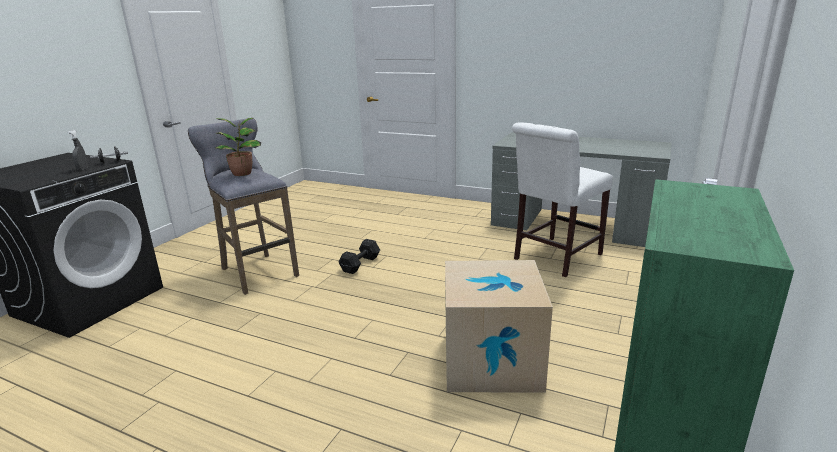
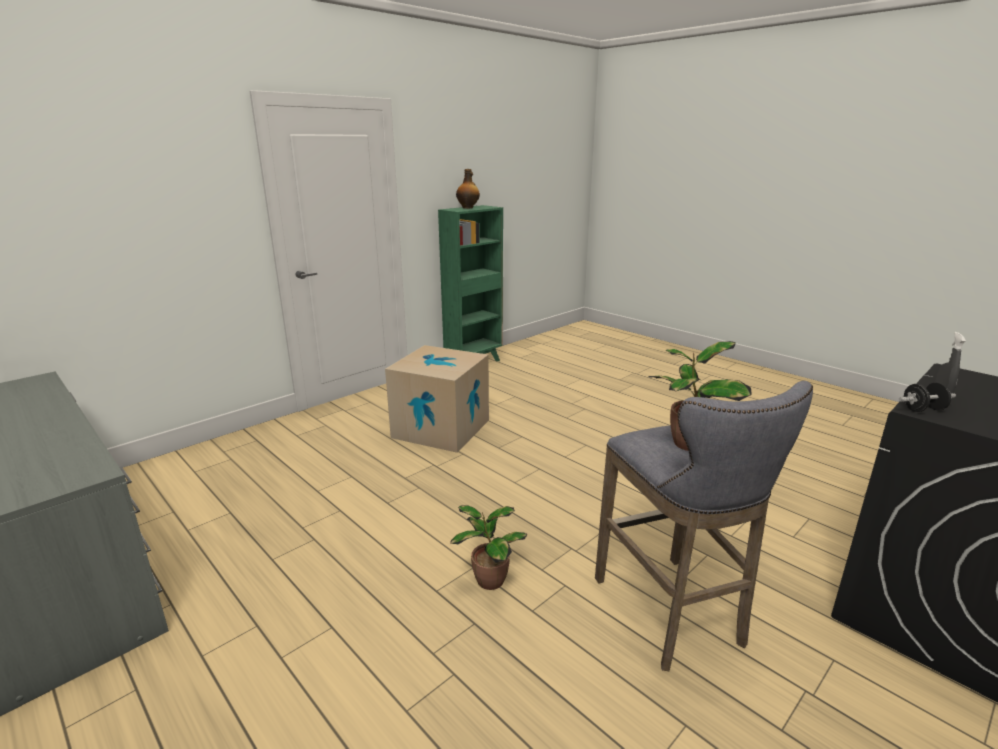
camera: 160 degrees left, 0 degrees up
(361, 264) = (488, 580): black dumbbell -> potted plant
(554, 258) = (225, 512): white chair -> none
(719, 212) = (468, 208): none -> bottle

